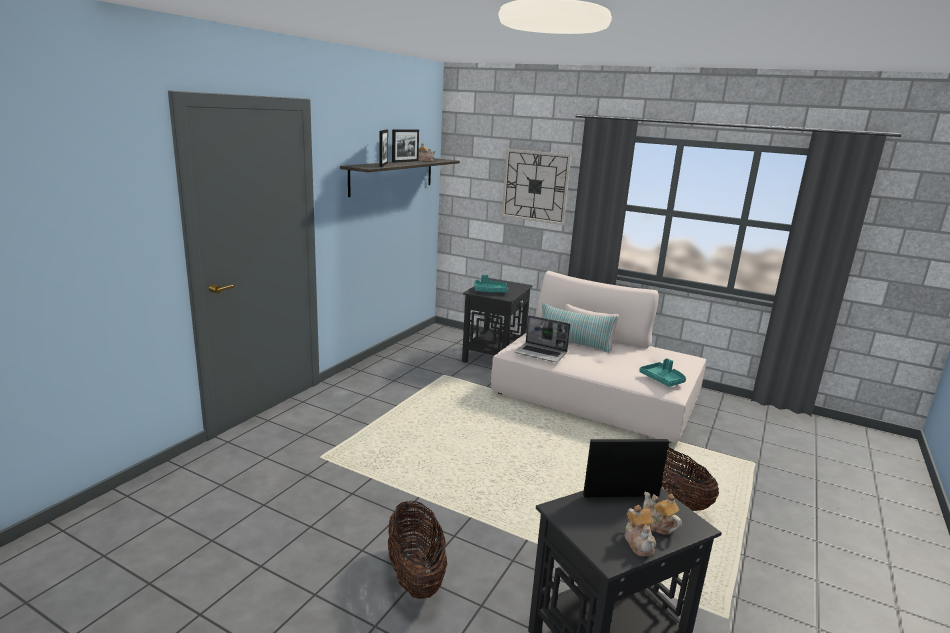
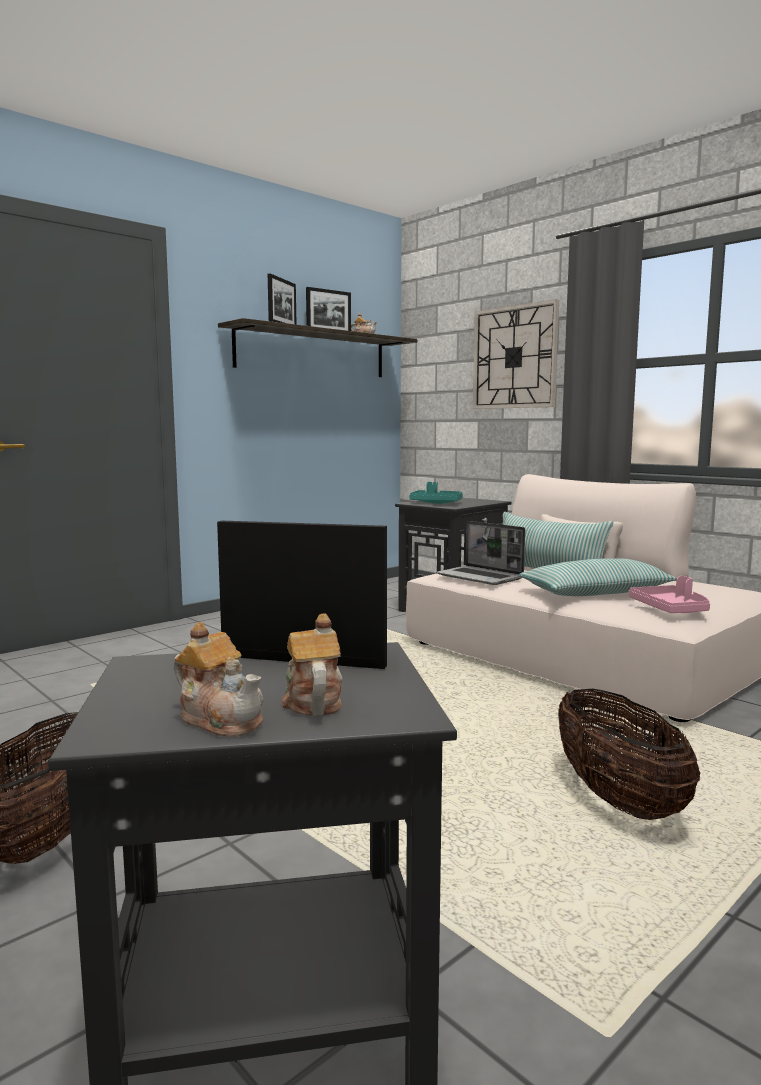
camera: 20 degrees right, 10 degrees down
(615, 365) = (596, 593): none -> pillow
(639, 542) = (221, 719): teapot -> teapot turned 60 degrees counterclockwise
(662, 379) = (671, 609): turquoise tray -> pink tray

